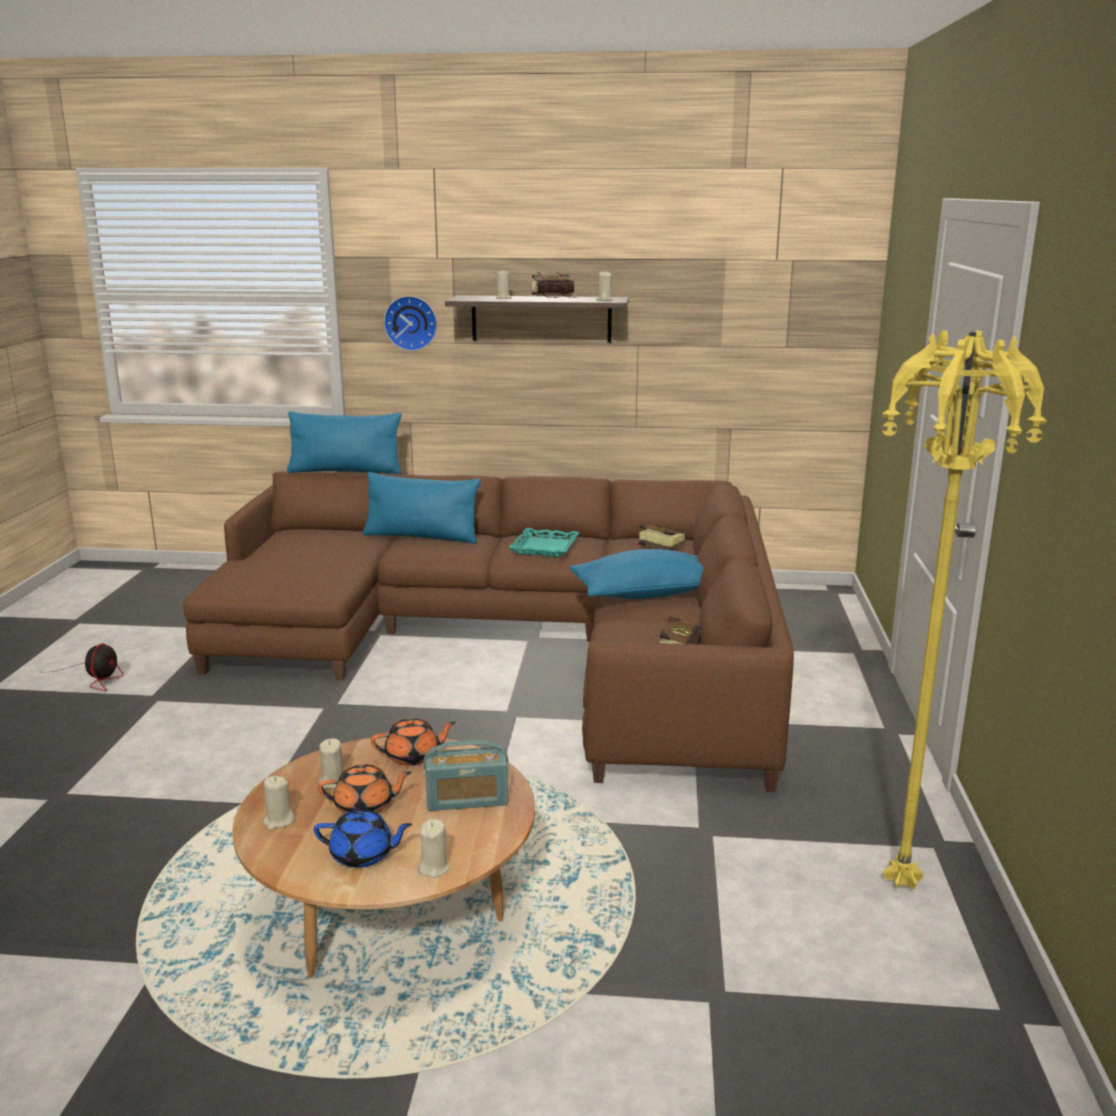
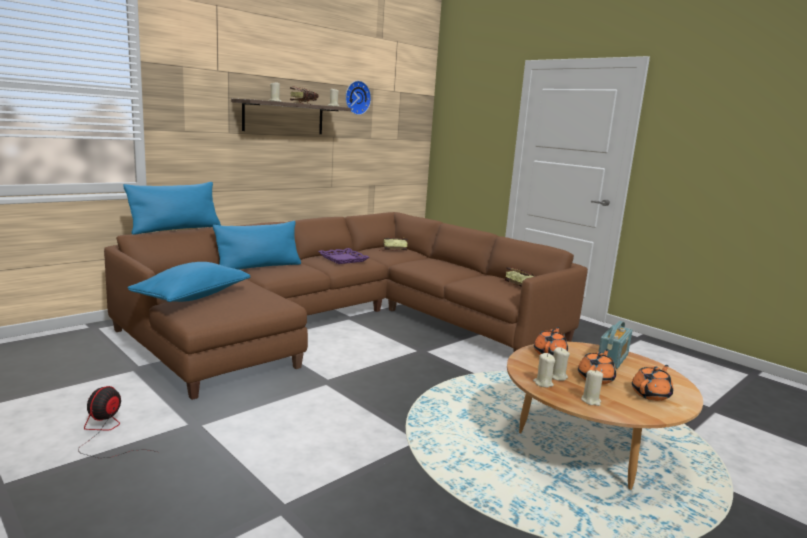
camera: 50 degrees left, 5 degrees down
(98, 678) = (107, 433): fan -> fan turned 120 degrees counterclockwise
(363, 855) = (651, 394): blue teapot -> orange teapot
(411, 323) = (200, 116): wall clock -> wall clock (356, 97)
(434, 868) = (678, 385): beige candle -> beige candle (543, 383)
(545, 547) = (343, 259): turquoise tray -> purple tray
(645, 594) = (440, 268): blue pillow -> blue pillow (193, 297)
(900, 887) = (662, 354): yellow floor lamp -> none

